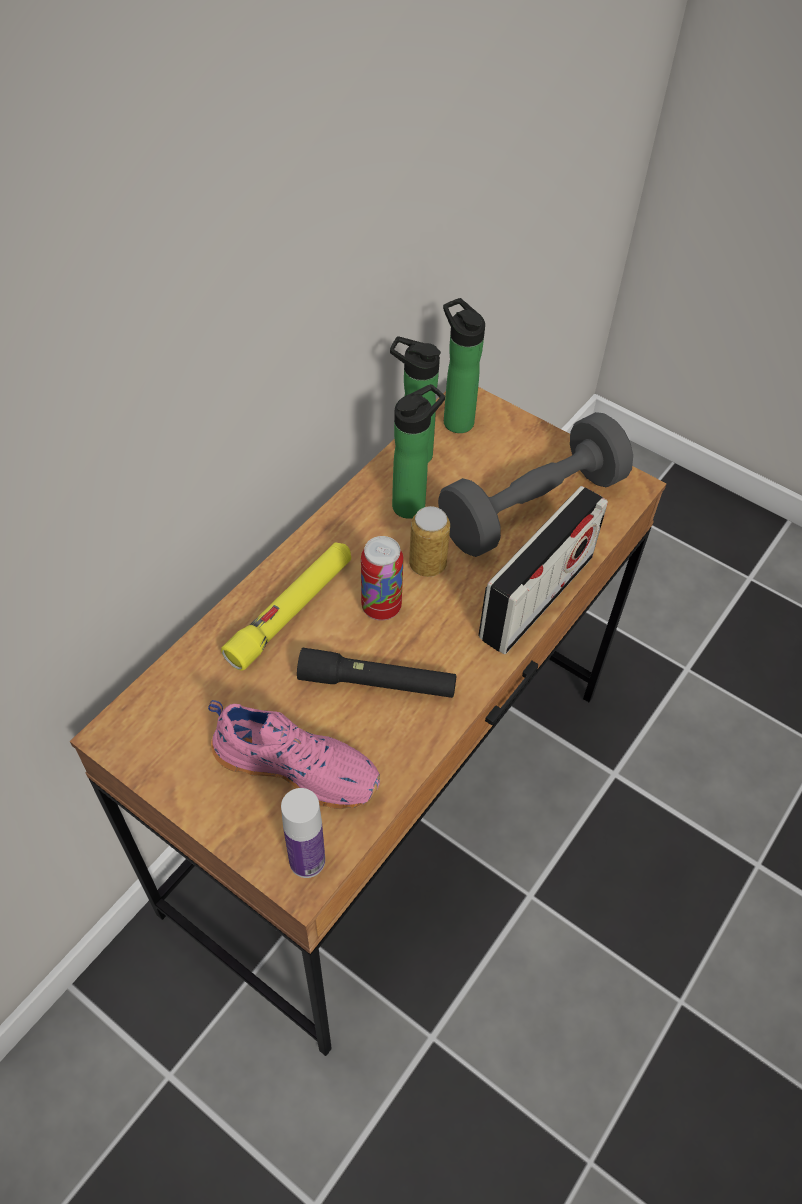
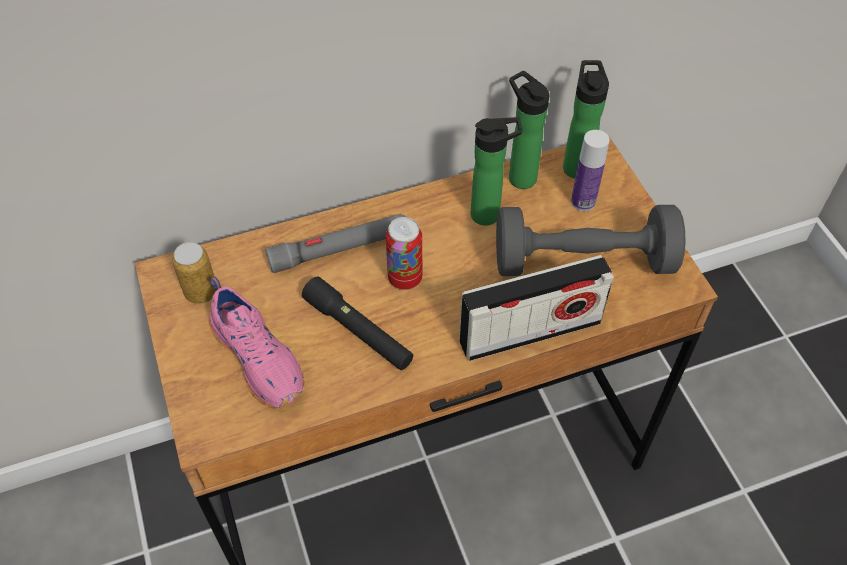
camera: 35 degrees right, 0 degrees up
(292, 610) = (340, 249): yellow flashlight -> grey flashlight
(307, 860) = (215, 425): bottle -> bottle (583, 202)
(427, 564) = (464, 265): can -> can (201, 292)

